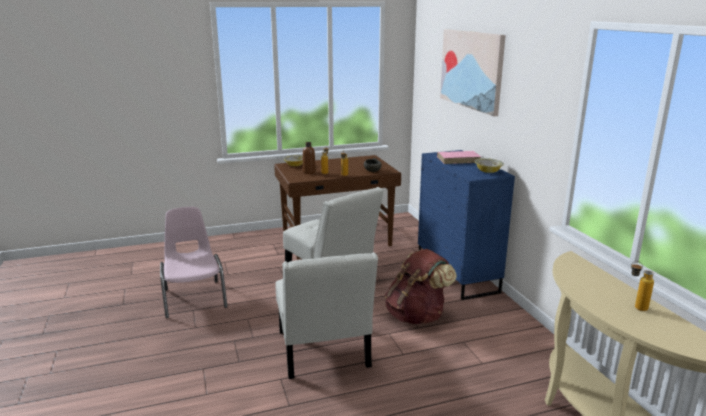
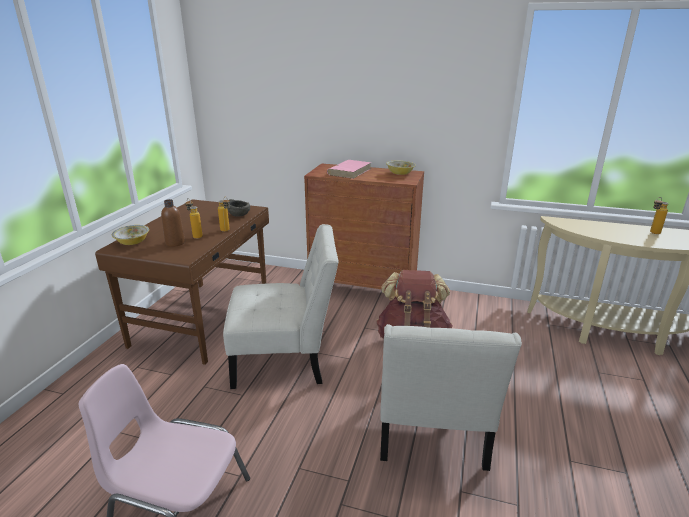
camera: 55 degrees left, 5 degrees up
(323, 353) = (431, 431): white chair -> white chair turned 75 degrees clockwise
(458, 274) = (363, 289): blue dresser -> brown dresser
(472, 69) = (327, 70): picture -> none

